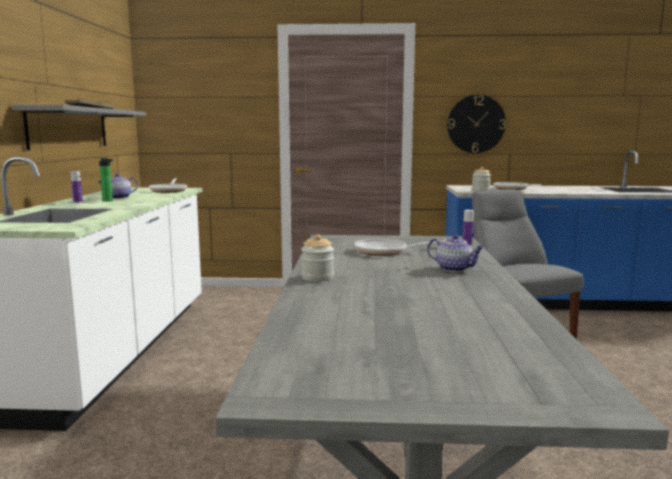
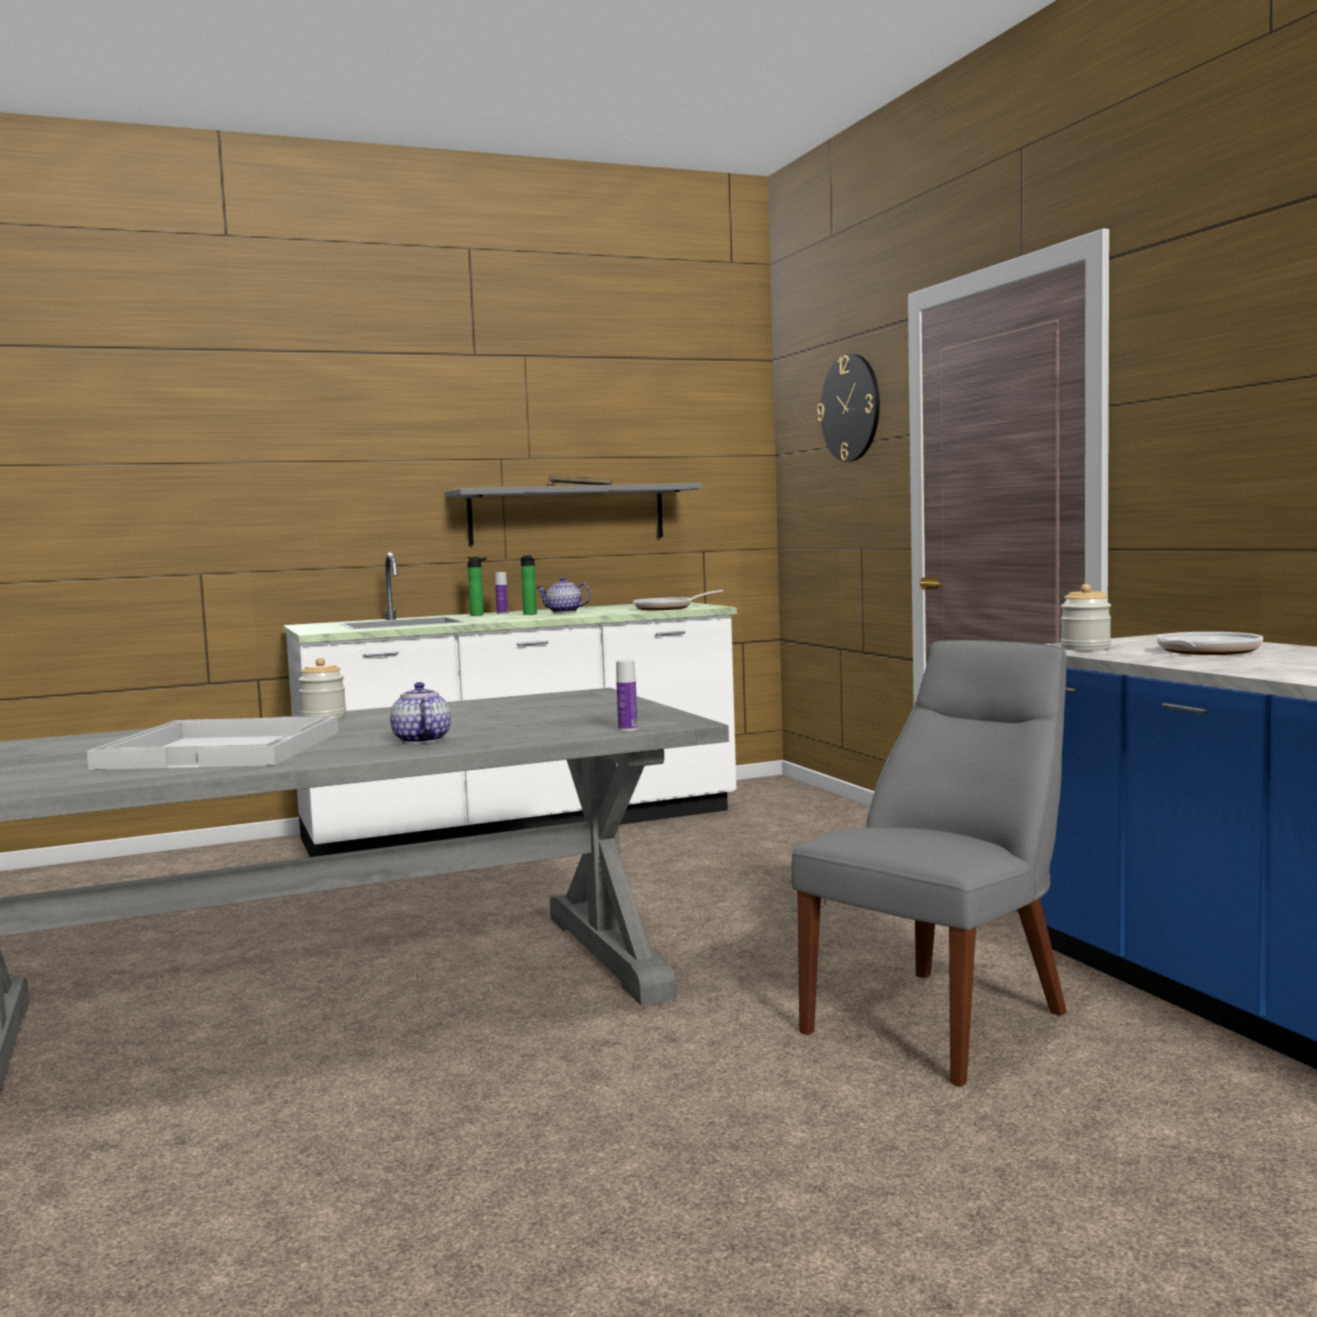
camera: 65 degrees right, 5 degrees down
(68, 205) = (479, 615): none -> bottle
(385, 252) = (513, 715): frying pan -> none
(427, 301) = (224, 749): none -> white tray
(454, 269) = (420, 740): teapot -> teapot turned 150 degrees clockwise
(476, 124) = (1231, 466): wall clock -> wall clock (850, 408)

